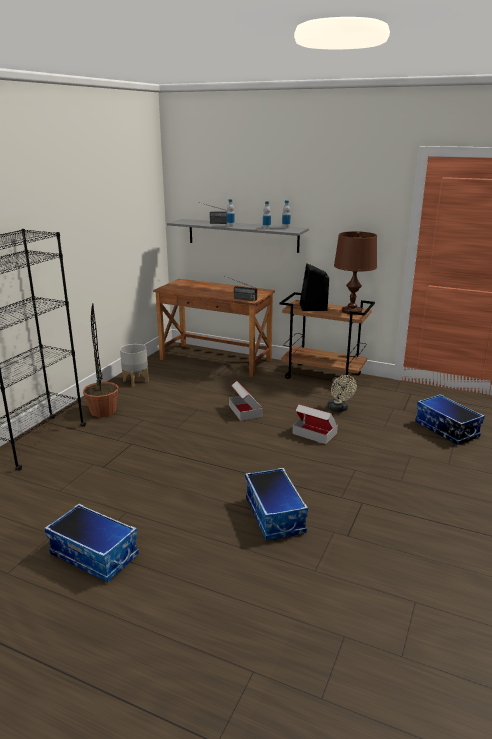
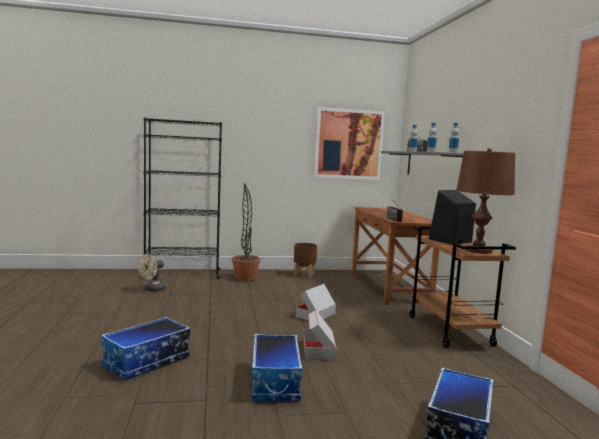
camera: 55 degrees right, 15 degrees down
(95, 555) = (57, 317): storage box -> storage box (276, 382)
(131, 220) = (348, 144): none -> picture
(136, 381) = (304, 275): grey planter -> brown planter
(339, 409) = (390, 351): beige fan -> beige fan (152, 290)

